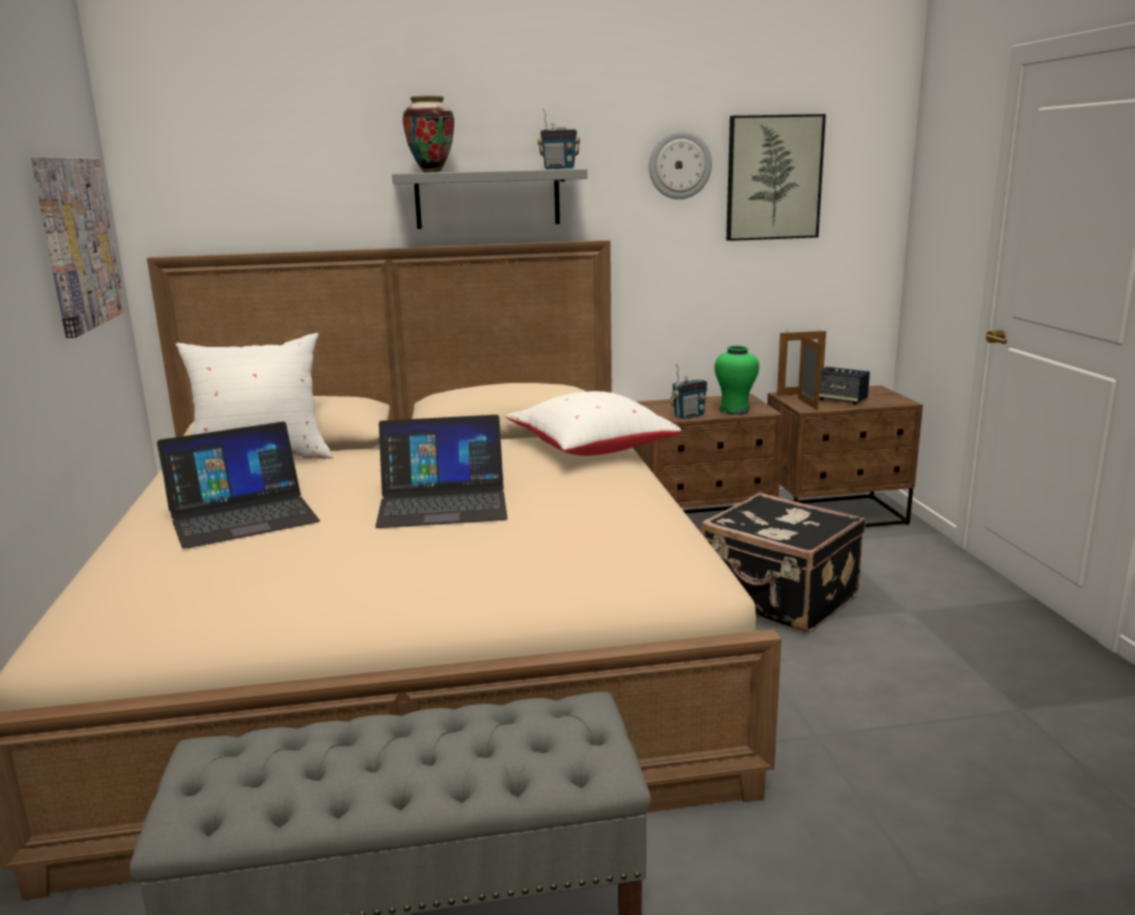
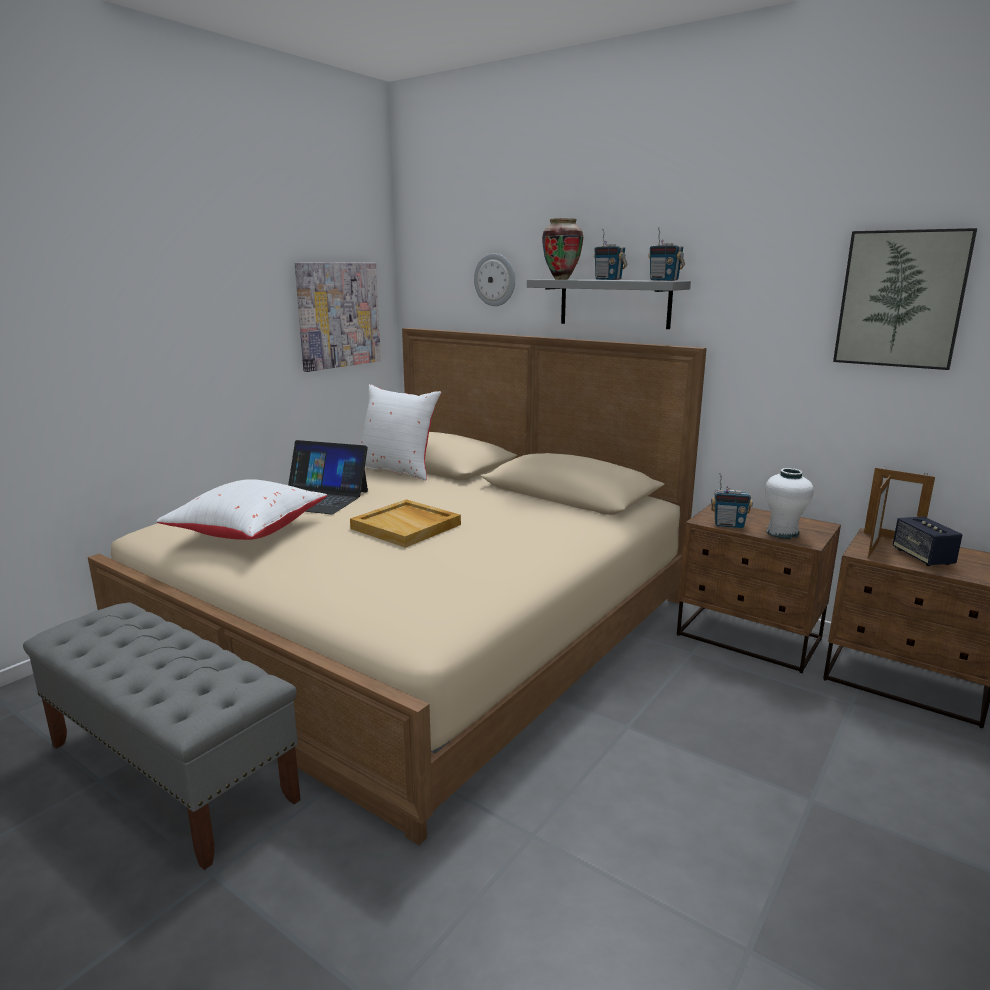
camera: 45 degrees right, 0 degrees up
(443, 503) = (407, 526): laptop -> beige tray
(491, 170) = (608, 279): none -> radio
(590, 450) = (576, 525): white pillow -> white pillow (247, 532)
(679, 165) = (791, 281): wall clock -> wall clock (495, 280)
(734, 410) = (782, 533): green vase -> white vase
(779, 599) = (703, 723): black suitcase -> none

